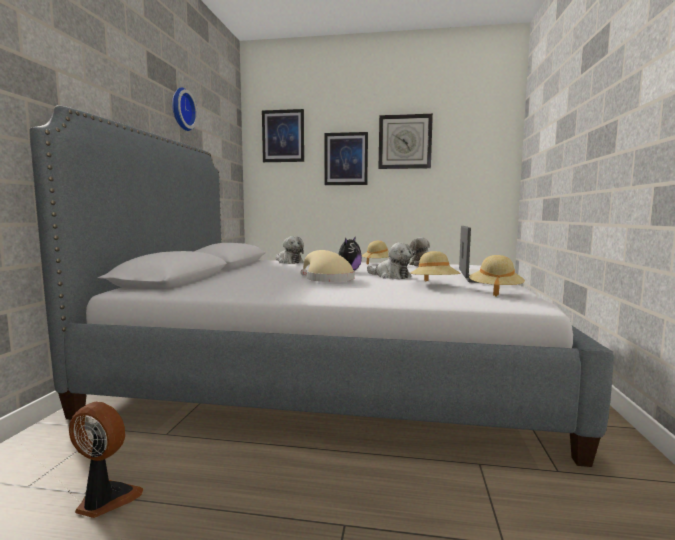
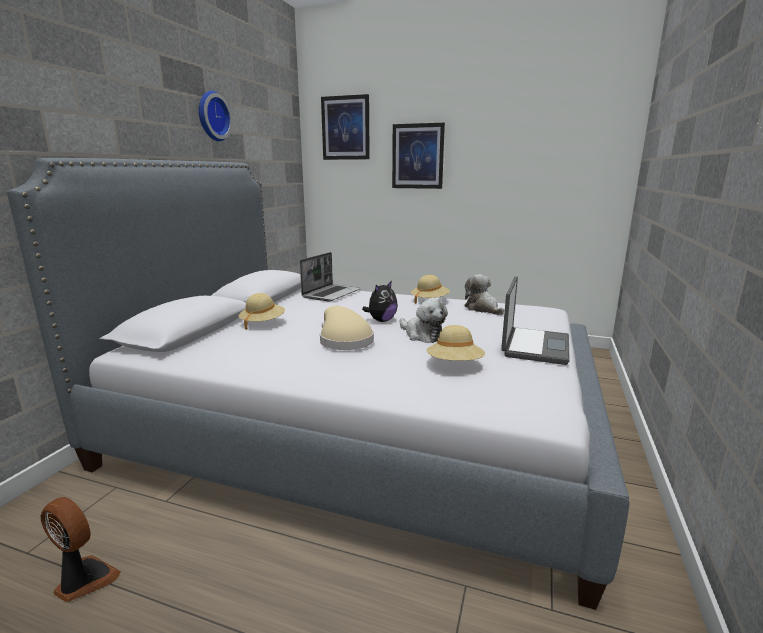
camera: 10 degrees right, 10 degrees up
(288, 262) = (331, 294): plush toy -> laptop
(405, 142) = (489, 135): wall clock -> none
(495, 291) = (519, 385): beige hat -> beige hat (262, 323)

